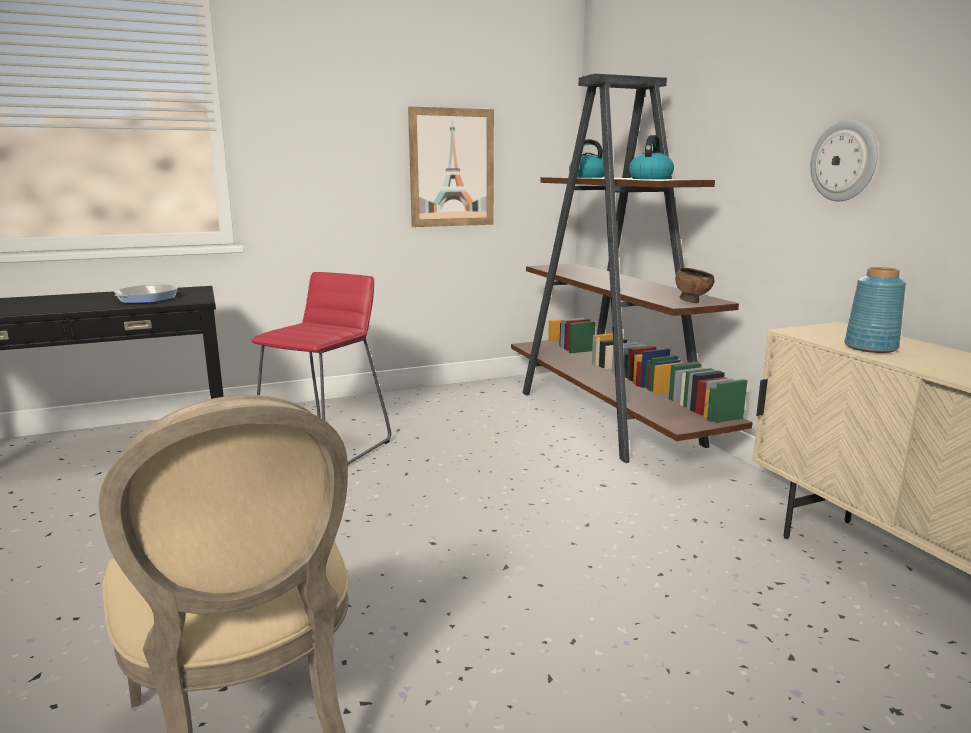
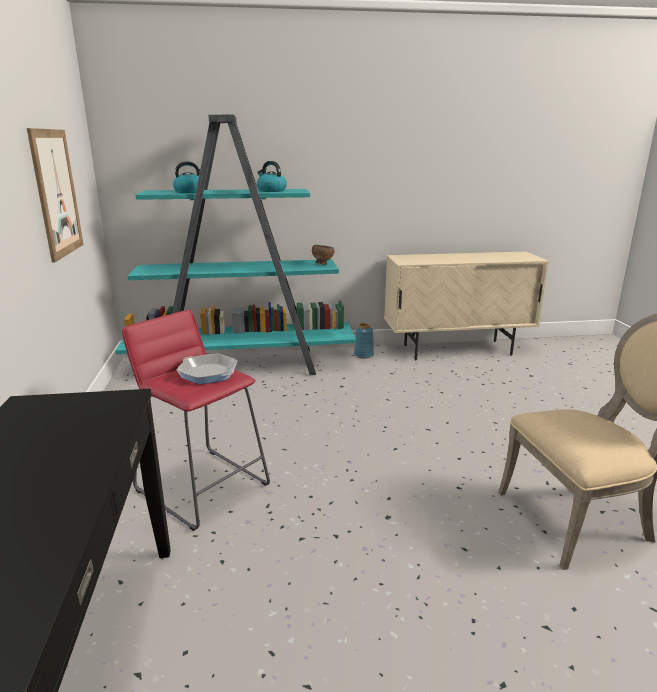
camera: 75 degrees left, 5 degrees up
(147, 299) = (72, 430): frying pan -> frying pan (208, 373)
(608, 419) = (242, 365): brown bookcase -> turquoise bookcase
(844, 161) = (376, 176): wall clock -> none
(871, 348) = (439, 260): blue vase -> blue vase (364, 355)

